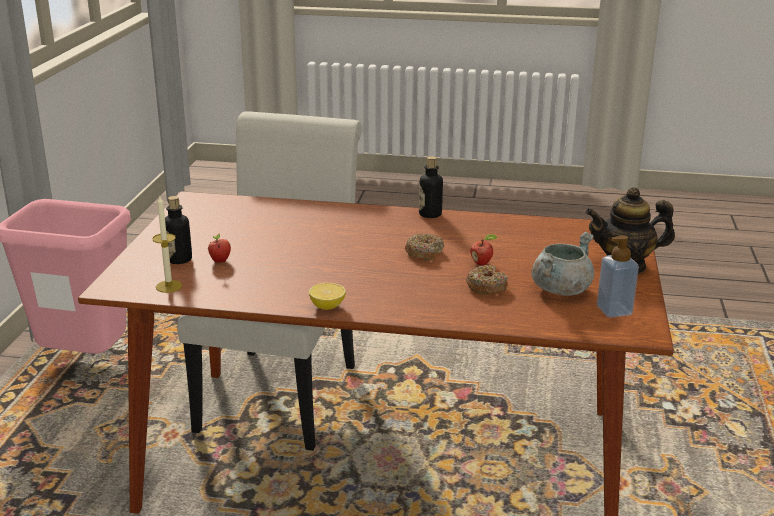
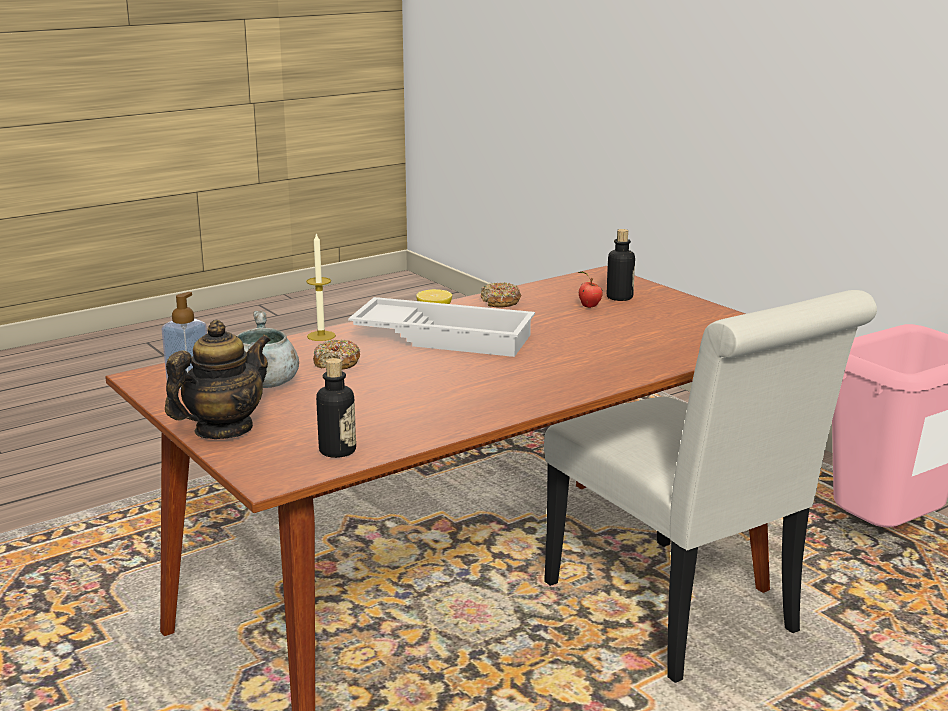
camera: 135 degrees right, 5 degrees down
(169, 286) = (572, 285): candle -> candle (321, 336)
(374, 277) = (445, 337): none -> white tray
(424, 253) = (448, 368): donut -> donut (500, 302)
(430, 214) = (531, 406): bottle -> bottle (337, 451)
(482, 263) = (376, 379): apple -> none

